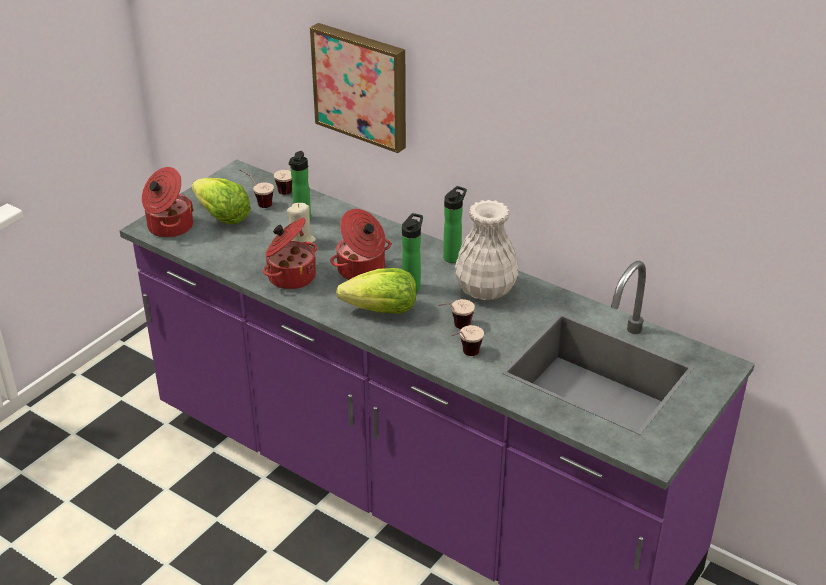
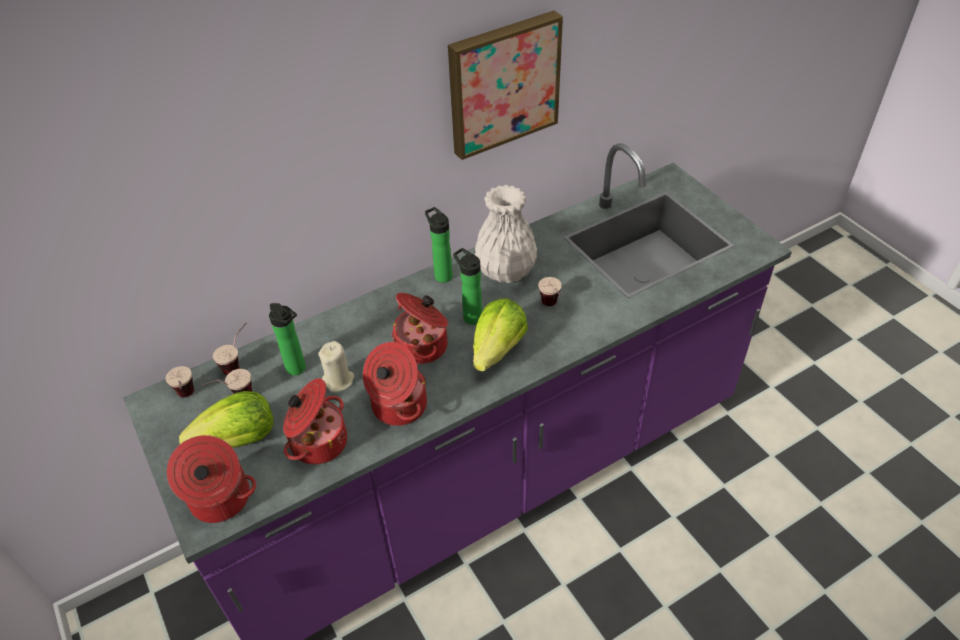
camera: 65 degrees left, 10 degrees up
(237, 250) = (317, 441): none -> cooking pot
(362, 85) = (275, 193): picture -> picture (502, 83)
(465, 356) = (595, 313): cup -> cup (188, 398)

